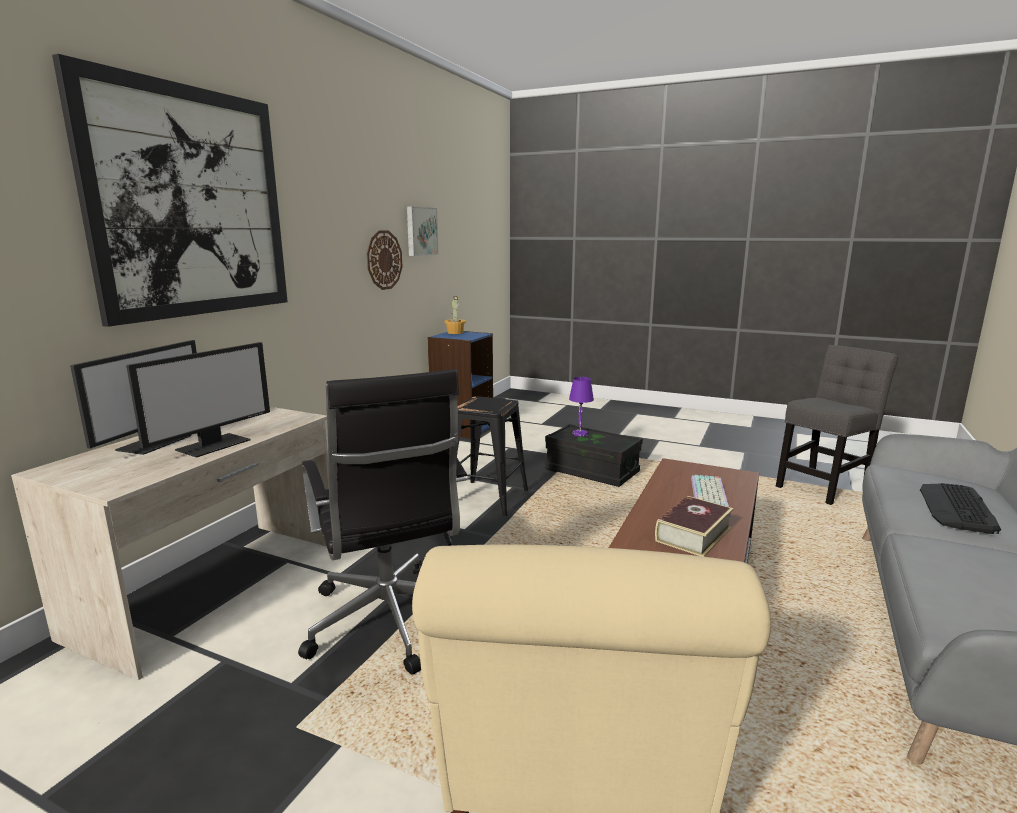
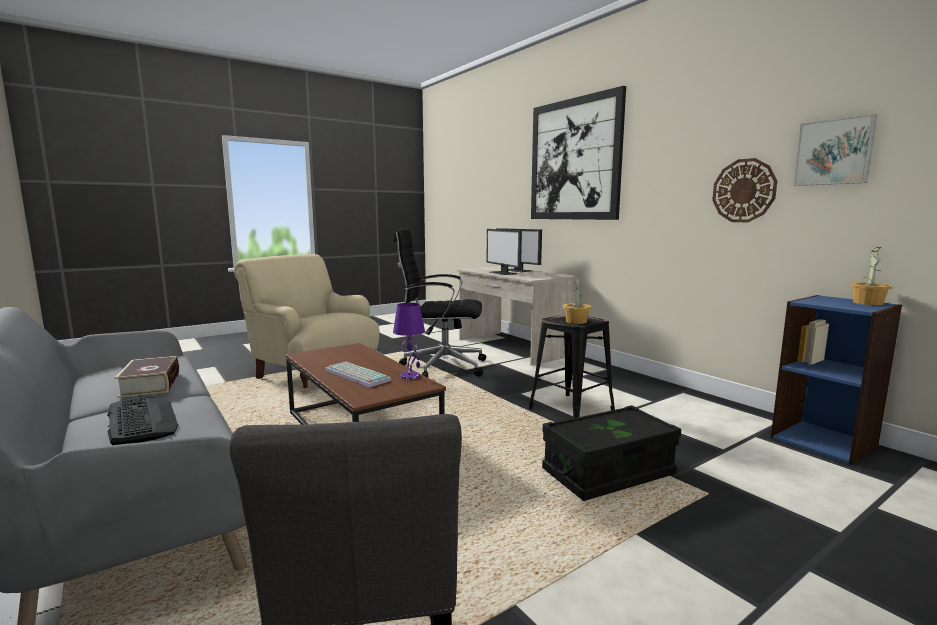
camera: 120 degrees right, 5 degrees down
(496, 403) = (576, 321): none -> potted plant
(579, 434) = (636, 426): purple table lamp -> purple table lamp (410, 377)
(693, 534) = (331, 357): book -> book (151, 384)

